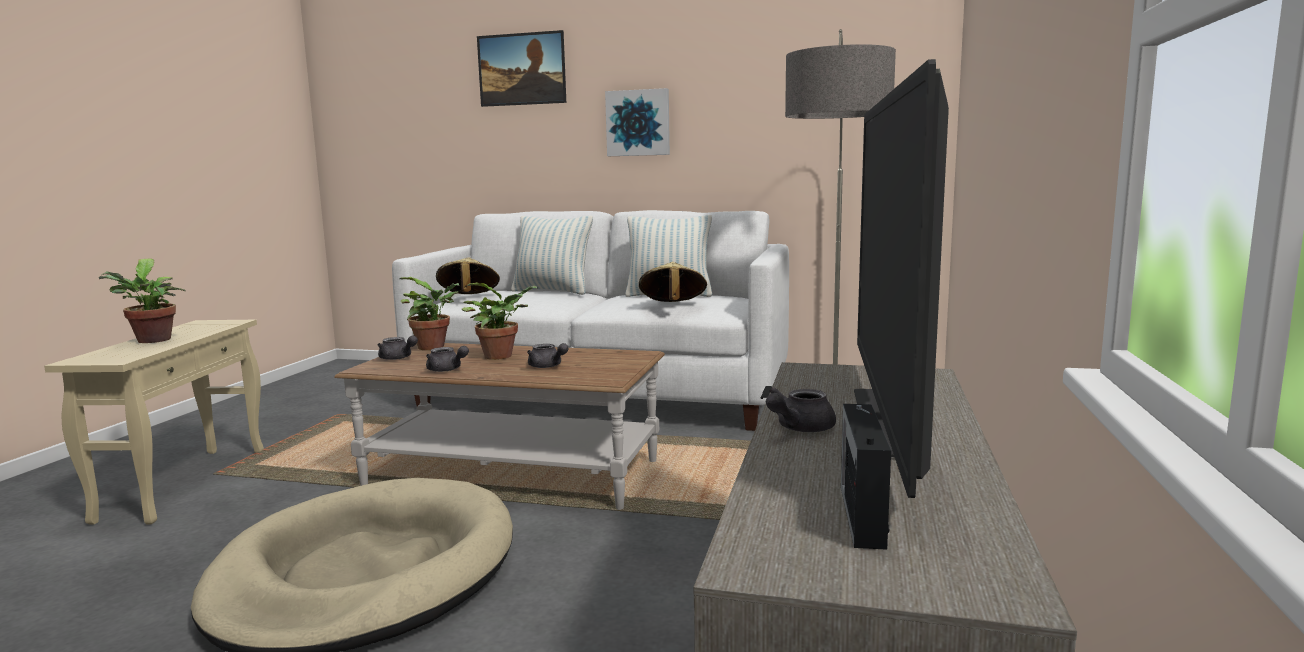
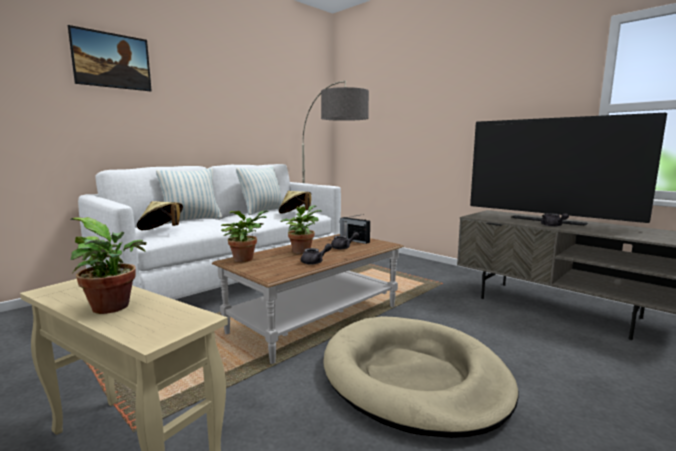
camera: 60 degrees left, 0 degrees up
(398, 358) = (259, 268): grey teapot -> none
(638, 123) = (201, 111): picture -> none
(862, 514) = (635, 232): radio -> radio (354, 240)

